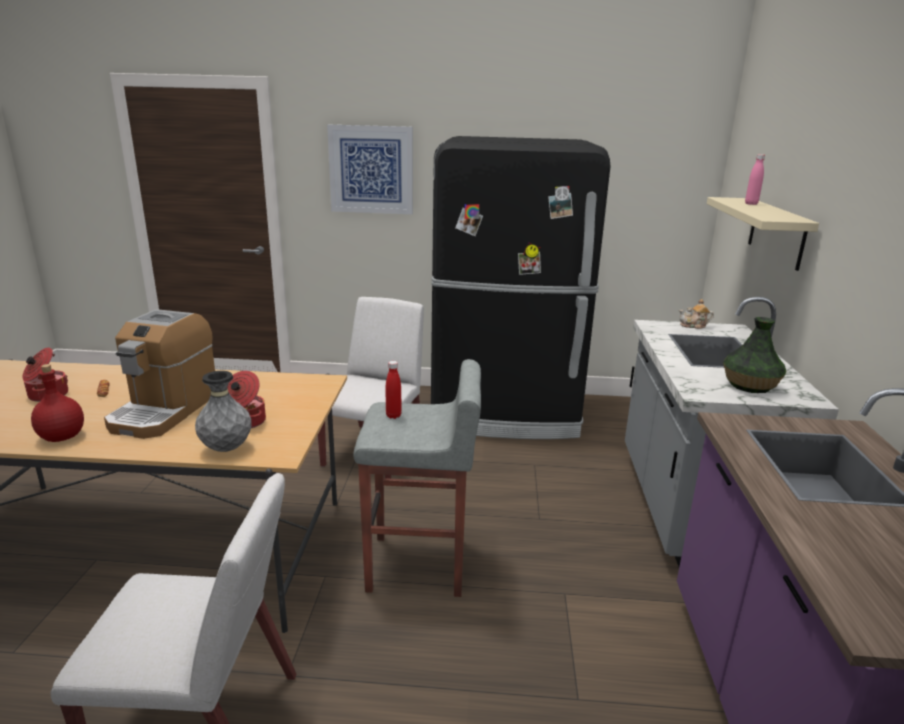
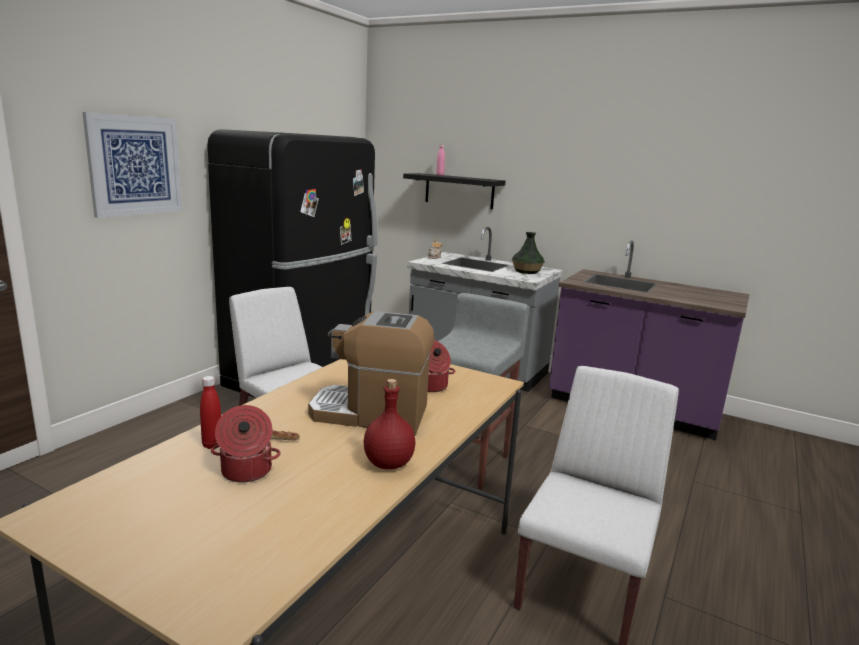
camera: 65 degrees left, 5 degrees down
(165, 410) = (371, 413): coffee machine -> coffee machine turned 150 degrees clockwise
(226, 449) = (476, 398): grey vase -> none
(393, 415) = (456, 347): red bottle -> red bottle (212, 445)
(776, 232) = (459, 191): beige shelf -> black shelf

